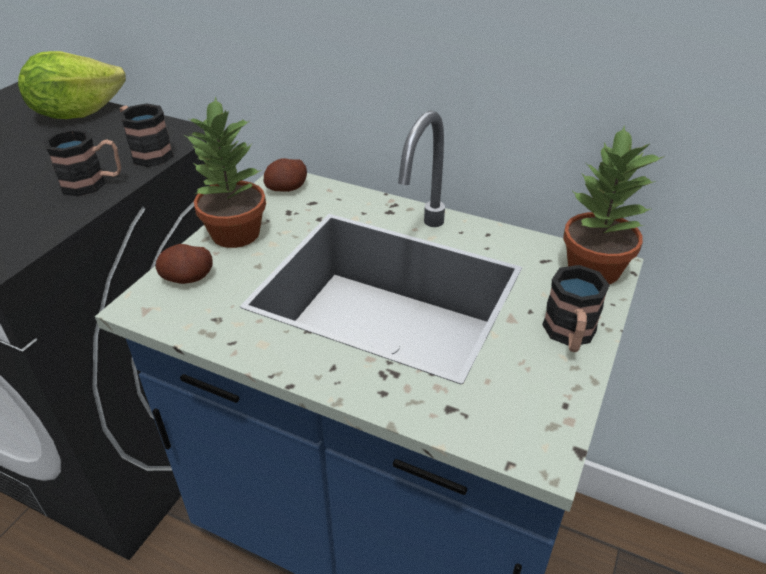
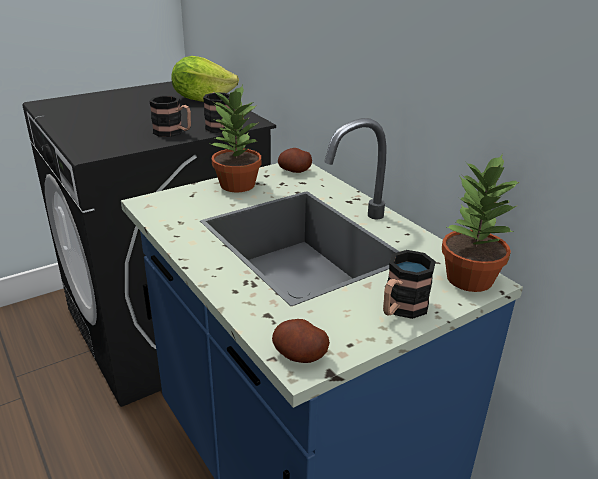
camera: 30 degrees right, 10 degrees down
(187, 278) = (186, 198): potato -> potato (299, 355)

